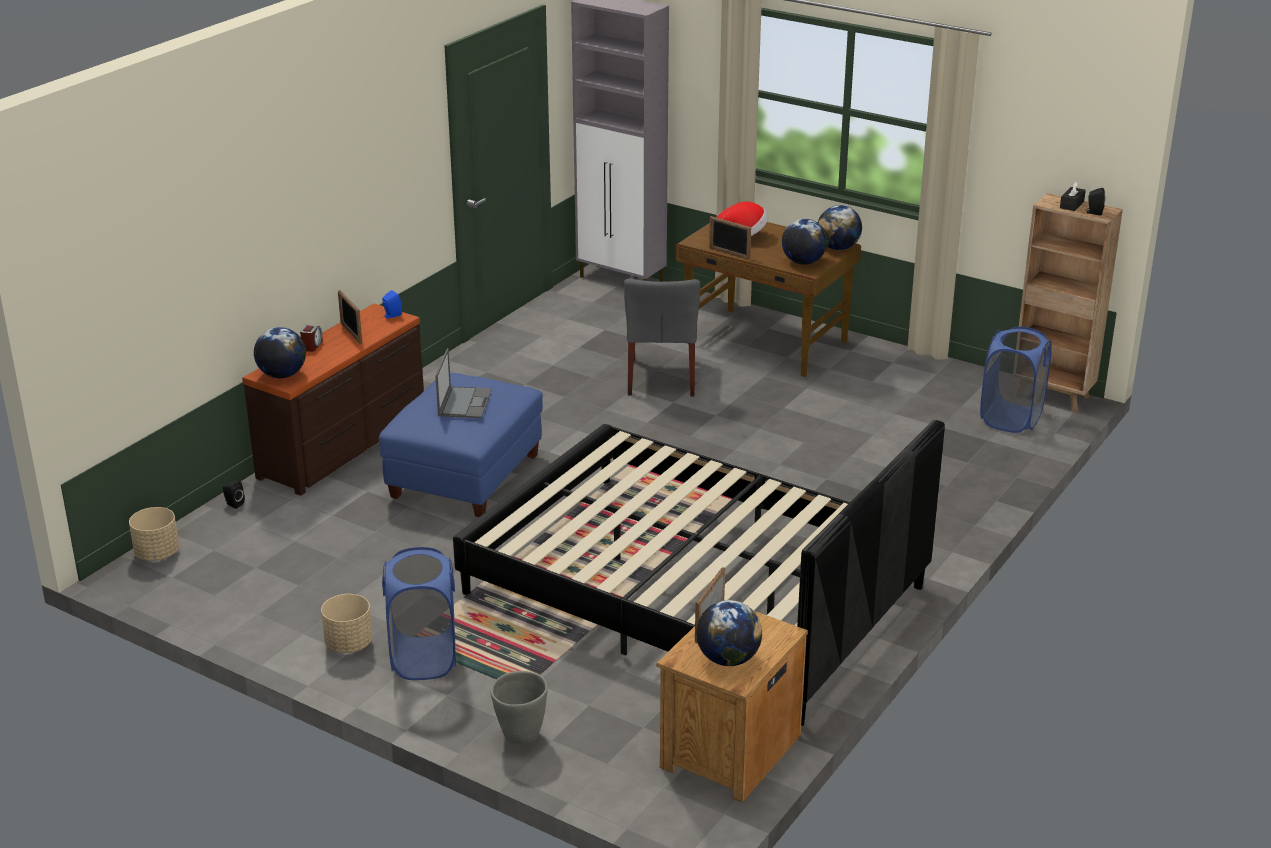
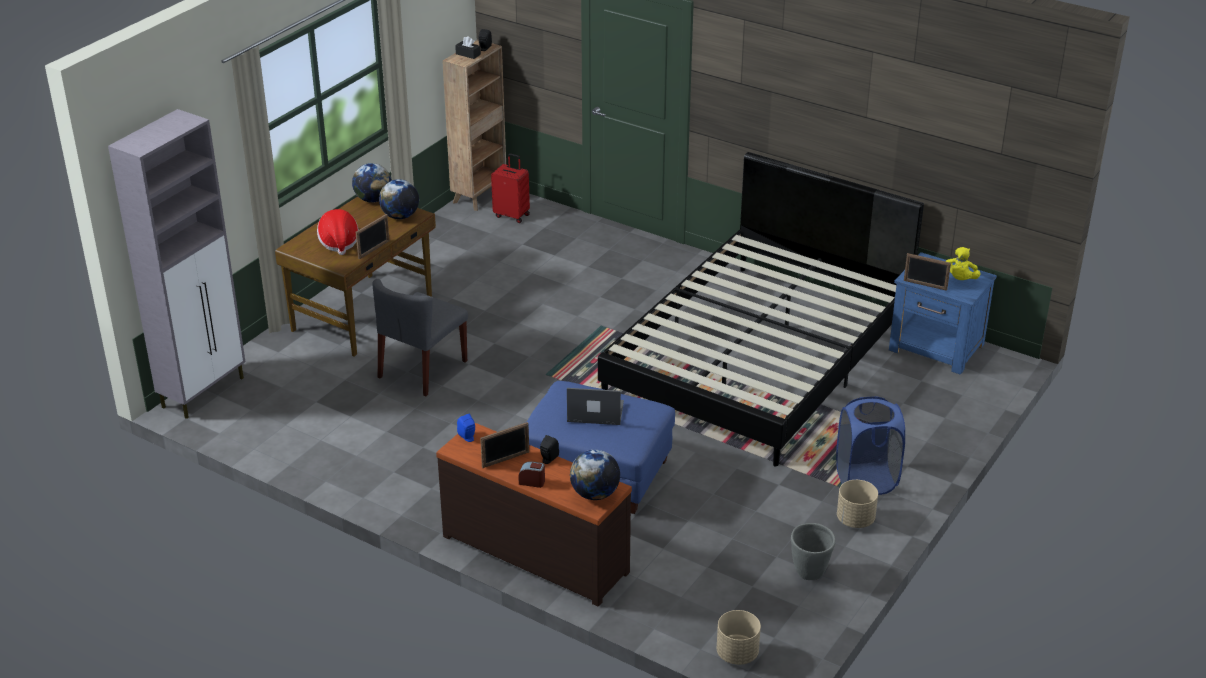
camera: 90 degrees left, 5 degrees up
(233, 504) = (646, 615): black speaker -> black speaker (548, 459)
(520, 735) = (944, 431): grey planter -> grey planter (809, 573)
(661, 378) = (422, 369): grey chair -> grey chair turned 120 degrees clockwise
(728, 659) = (960, 279): globe -> yellow plush toy
(728, 751) = (937, 348): brown nightstand -> blue nightstand
(1011, 418) = (512, 215): blue laundry basket -> red suitcase

